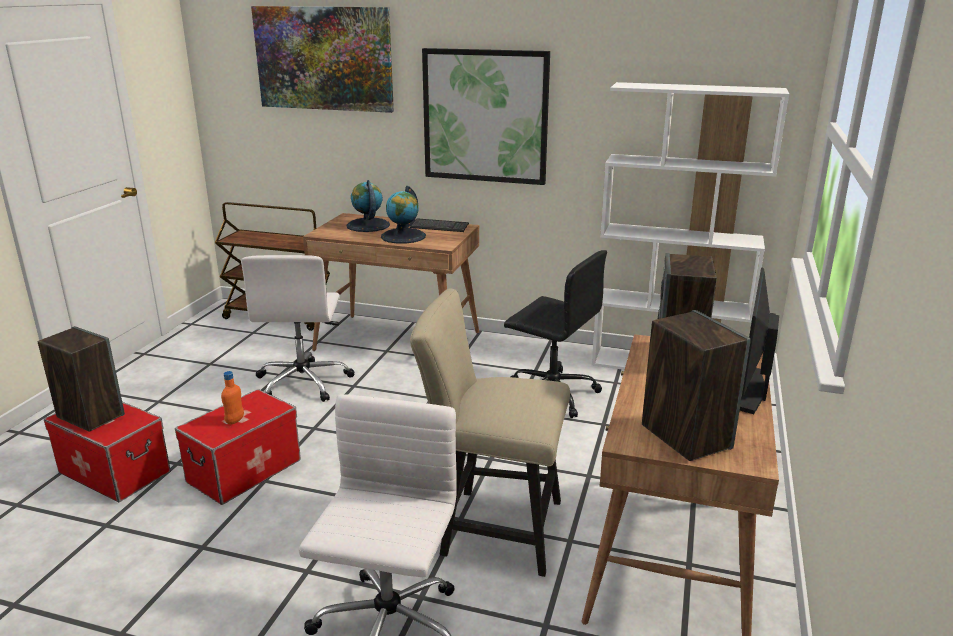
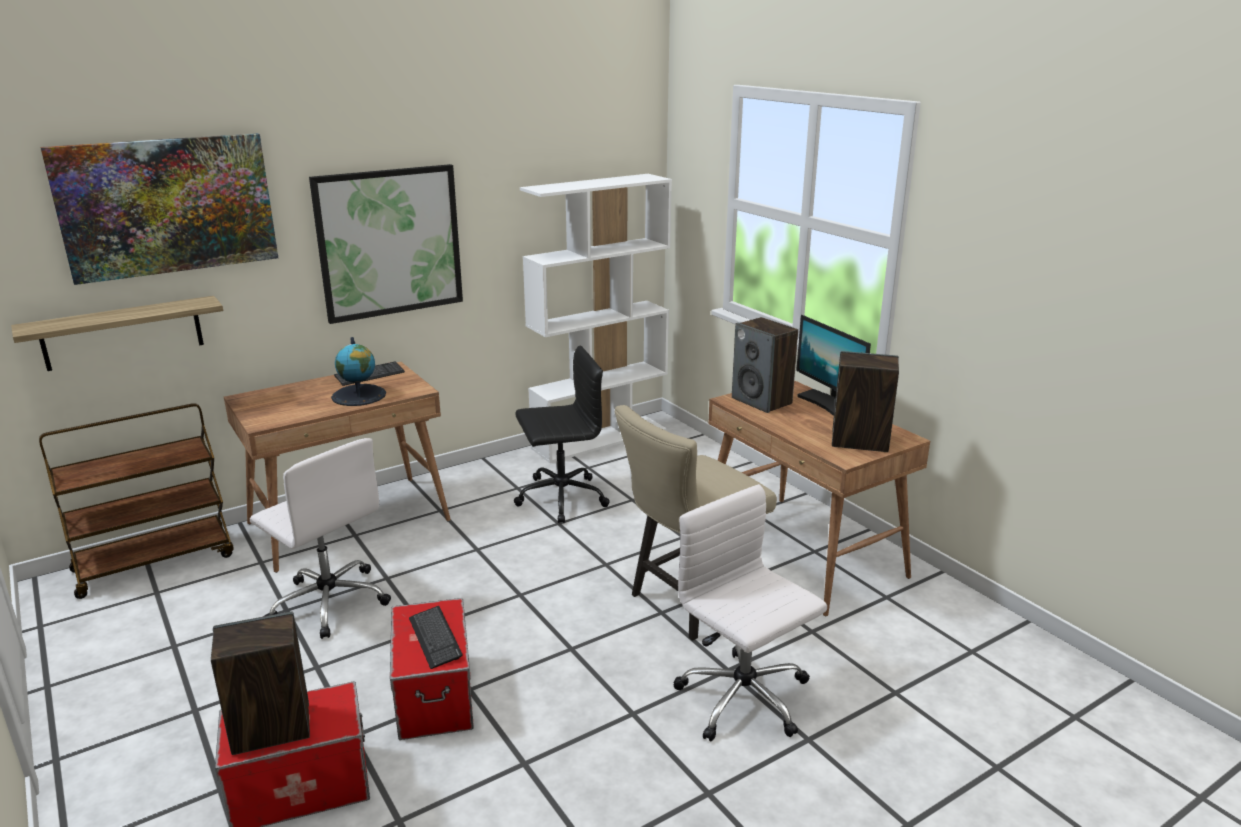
camera: 50 degrees left, 0 degrees up
(235, 420) = (435, 638): orange bottle -> keyboard
(289, 148) = (123, 333): none -> shelf
(368, 225) = (291, 398): globe -> none

